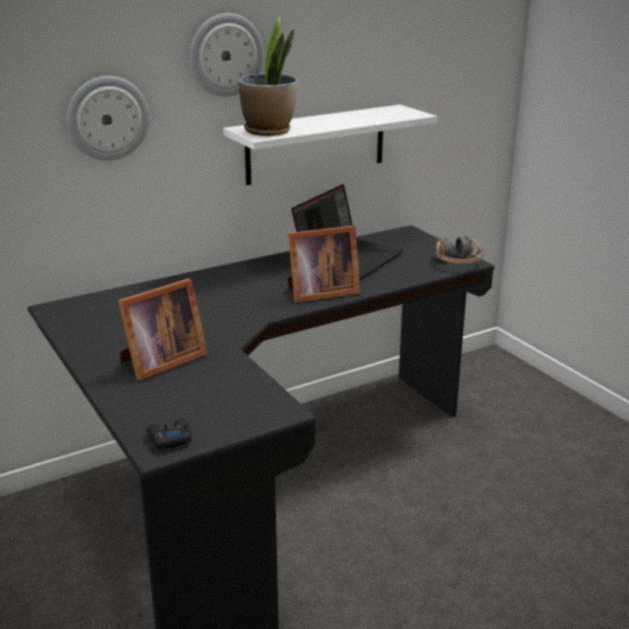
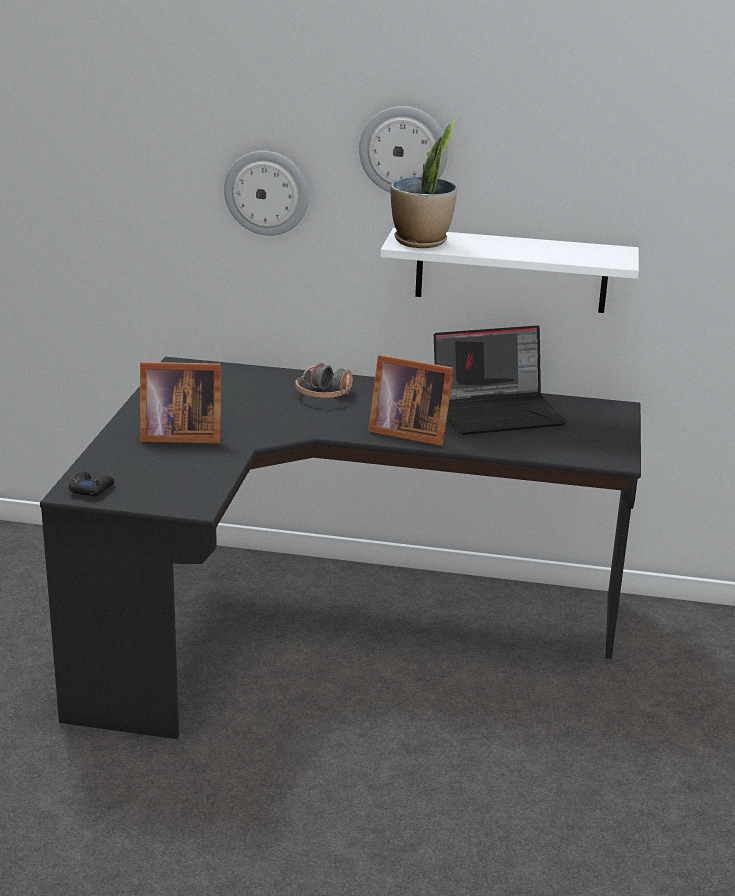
camera: 40 degrees right, 0 degrees up
(457, 262) = (605, 455): headphones -> headphones (324, 395)

